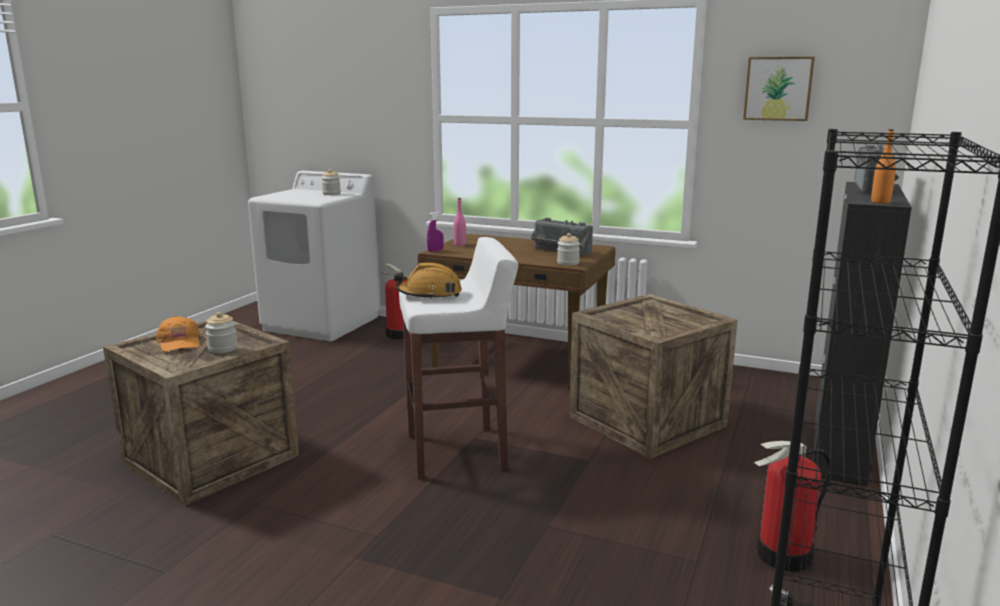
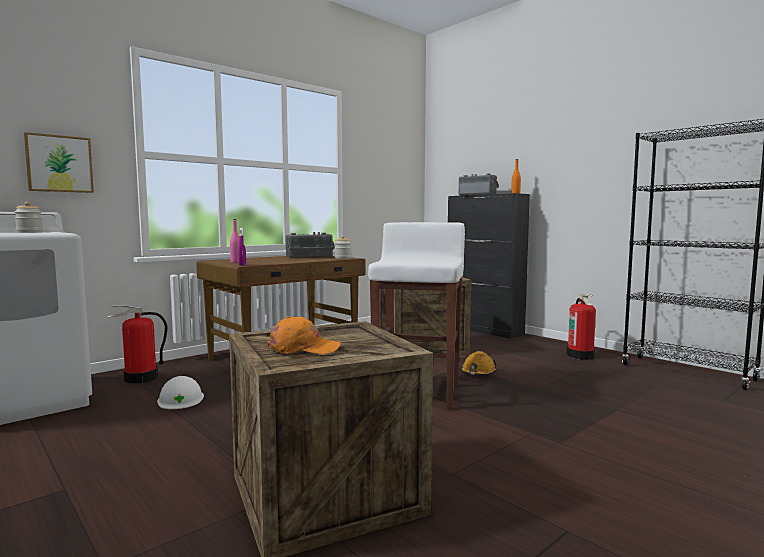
camera: 65 degrees left, 10 degrees down
(223, 348) = (354, 337): jar -> none
(362, 362) = (180, 399): none -> white hard hat
(429, 294) = (414, 261): orange hard hat -> orange hard hat (478, 373)
(778, 88) = (377, 152): picture -> picture (59, 164)

